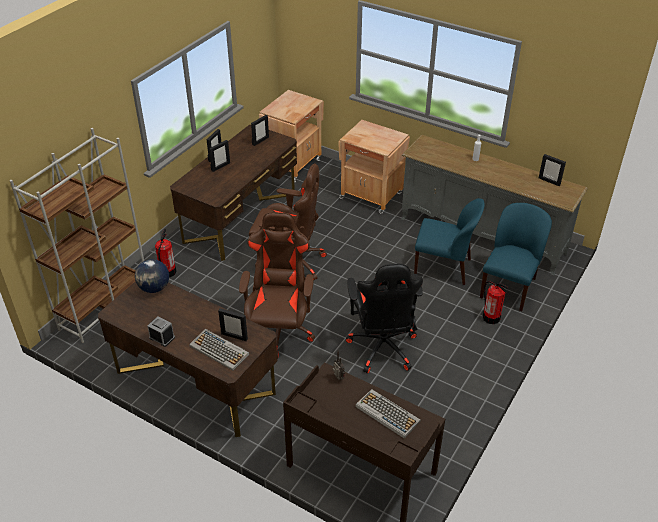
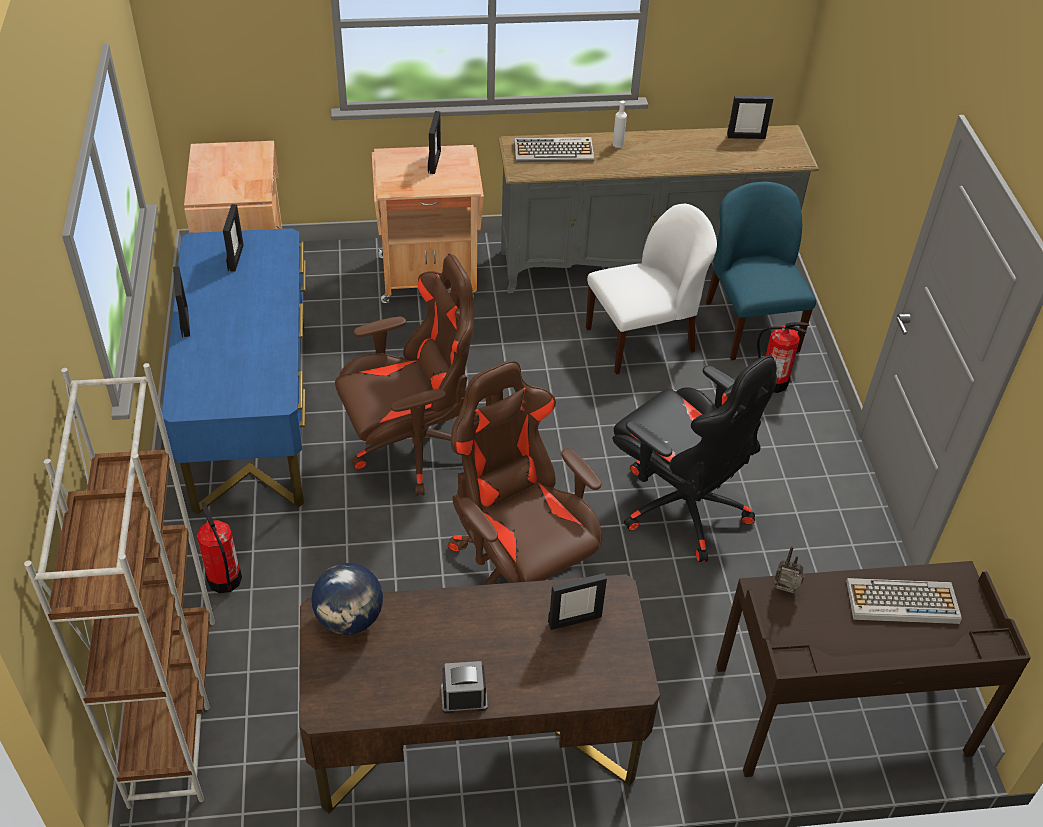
camera: 40 degrees left, 5 degrees up
(220, 166) = (216, 336): picture frame -> picture frame (434, 162)
(220, 350) = (579, 658): keyboard -> keyboard (554, 151)
(240, 217) = (252, 415): brown desk -> blue desk
(444, 268) = (642, 340): blue chair -> white chair

